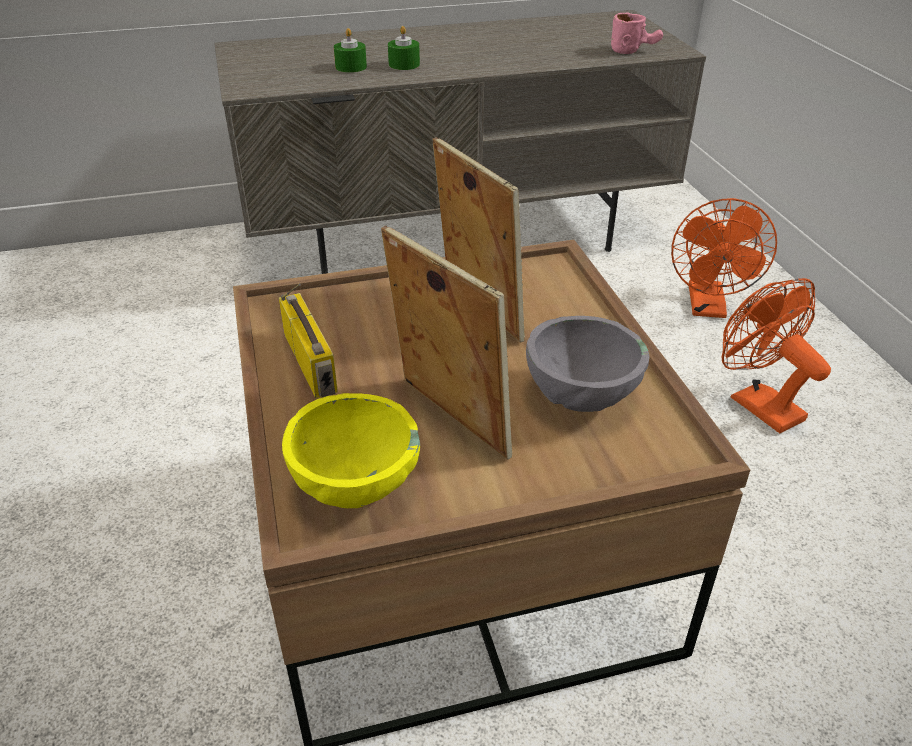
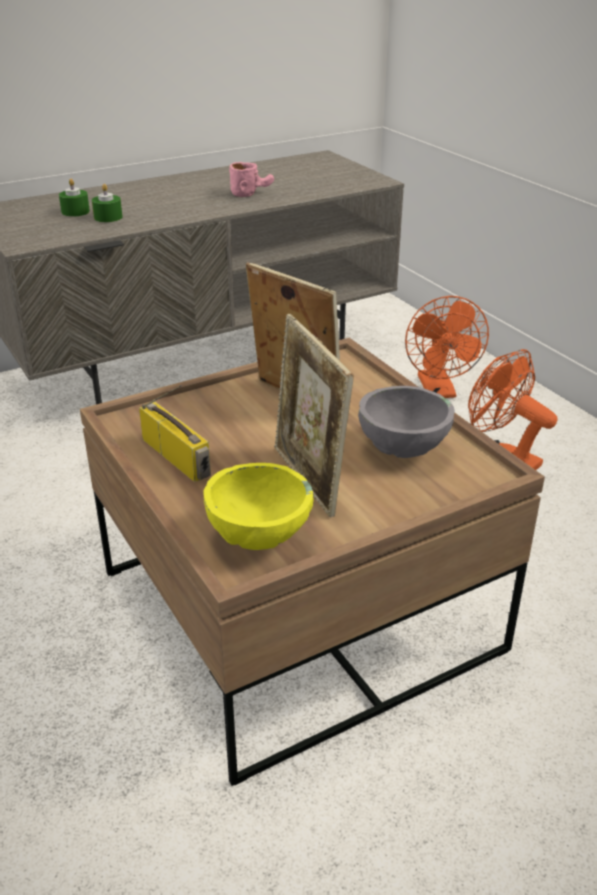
camera: 15 degrees left, 5 degrees down
(404, 64) = (155, 211): green candle -> green candle (75, 211)
(448, 420) = (309, 480): picture frame -> picture frame turned 150 degrees counterclockwise
(634, 50) = (344, 183): pink mug -> pink mug (251, 193)

